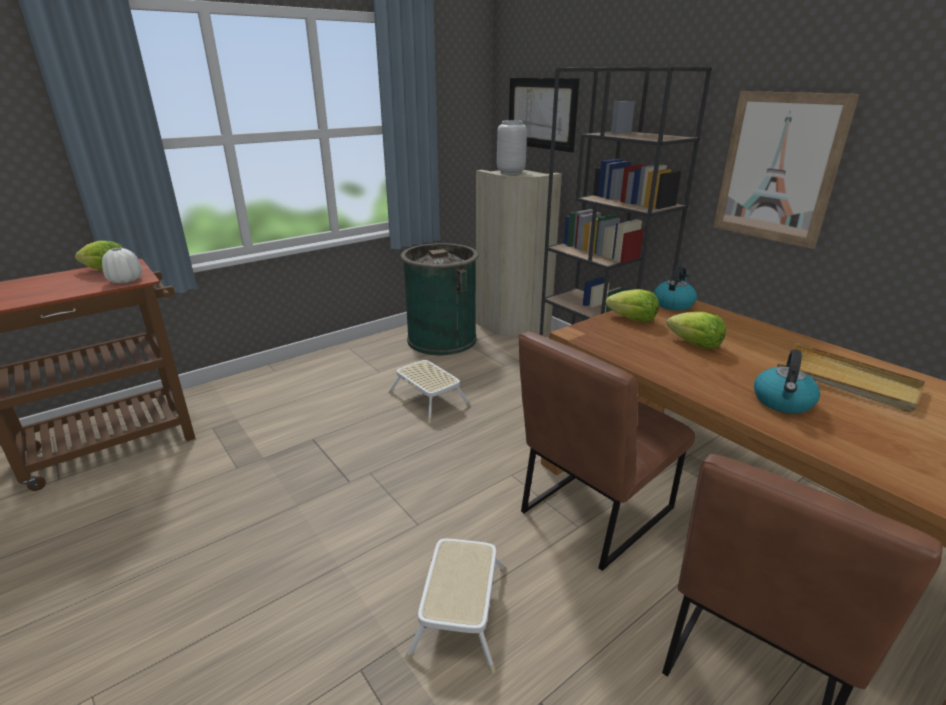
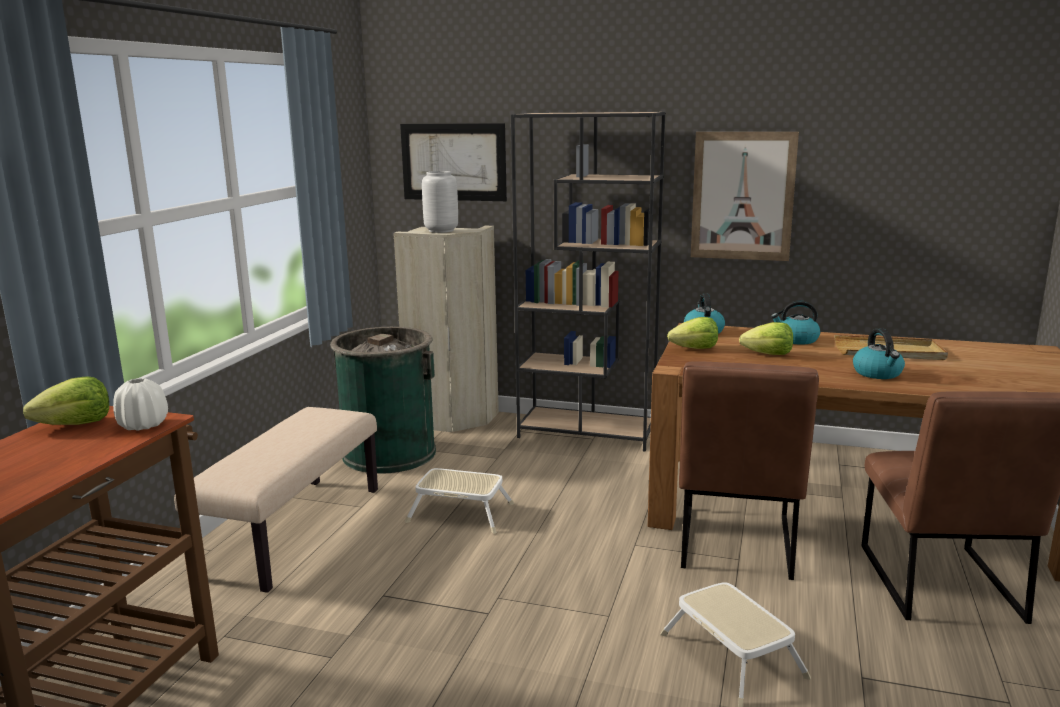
camera: 35 degrees left, 10 degrees down
(325, 374) = (293, 530): none -> beige bench
(755, 337) = (796, 340): none -> kettle

